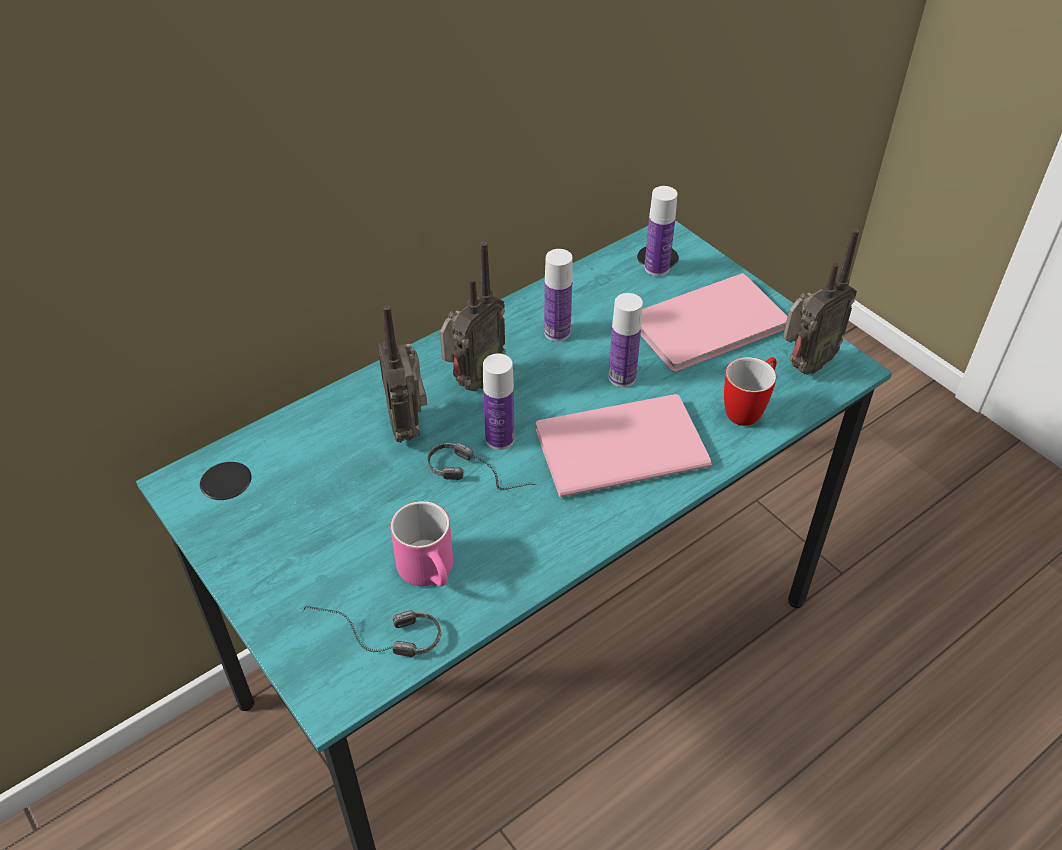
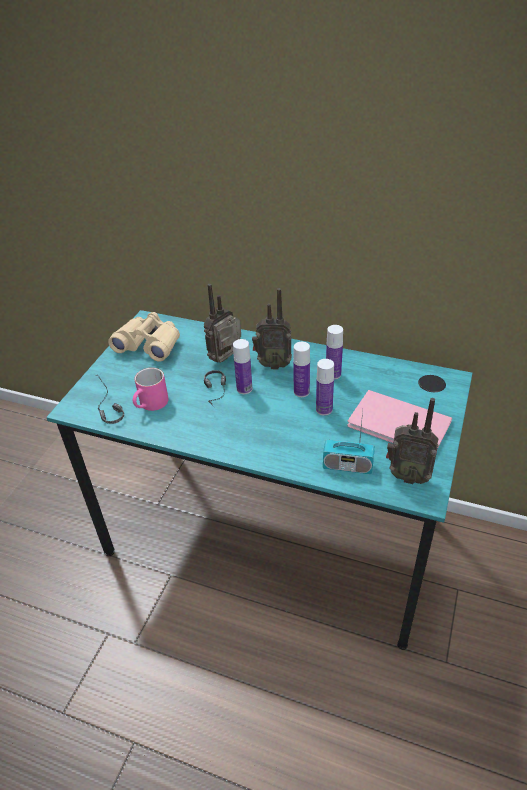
camera: 60 degrees right, 5 degrees down
(260, 508) = (149, 344): none -> beige binoculars
(615, 446) = (274, 428): pink book -> none
(656, 268) = (421, 386): bottle -> bottle (301, 392)
(748, 409) = (347, 466): mug -> radio

